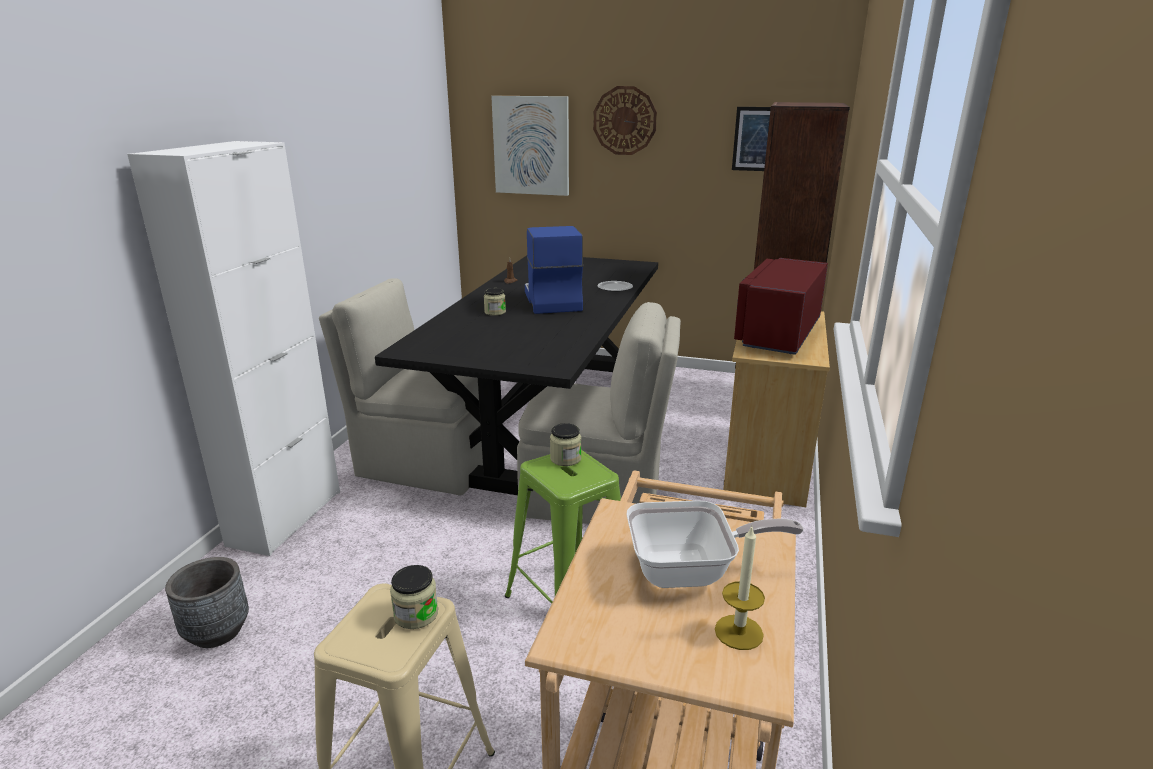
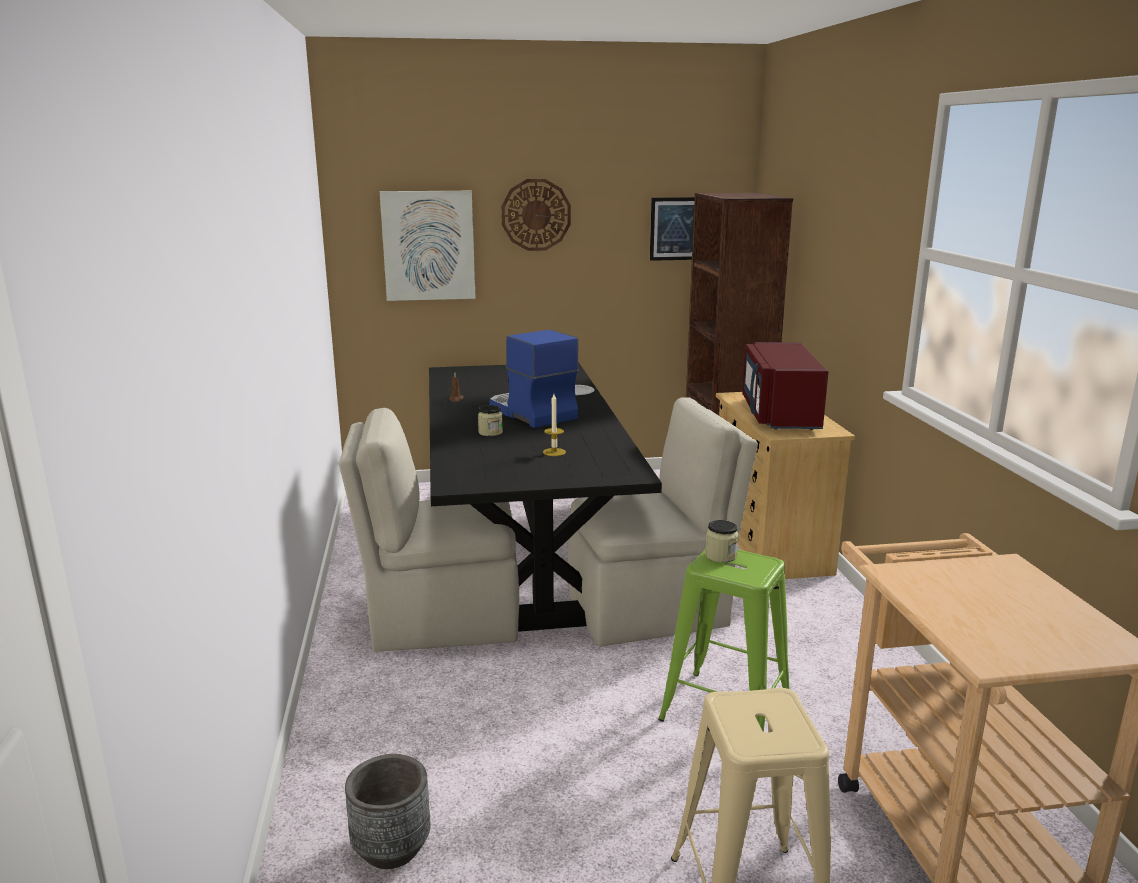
camera: 25 degrees left, 5 degrees down
(285, 517) = (337, 715): white cabinet -> none
(416, 614) = (775, 705): jar -> none
(691, 571) = (997, 597): frying pan -> none
(738, 632) = (1079, 625): candle -> candle (554, 452)

